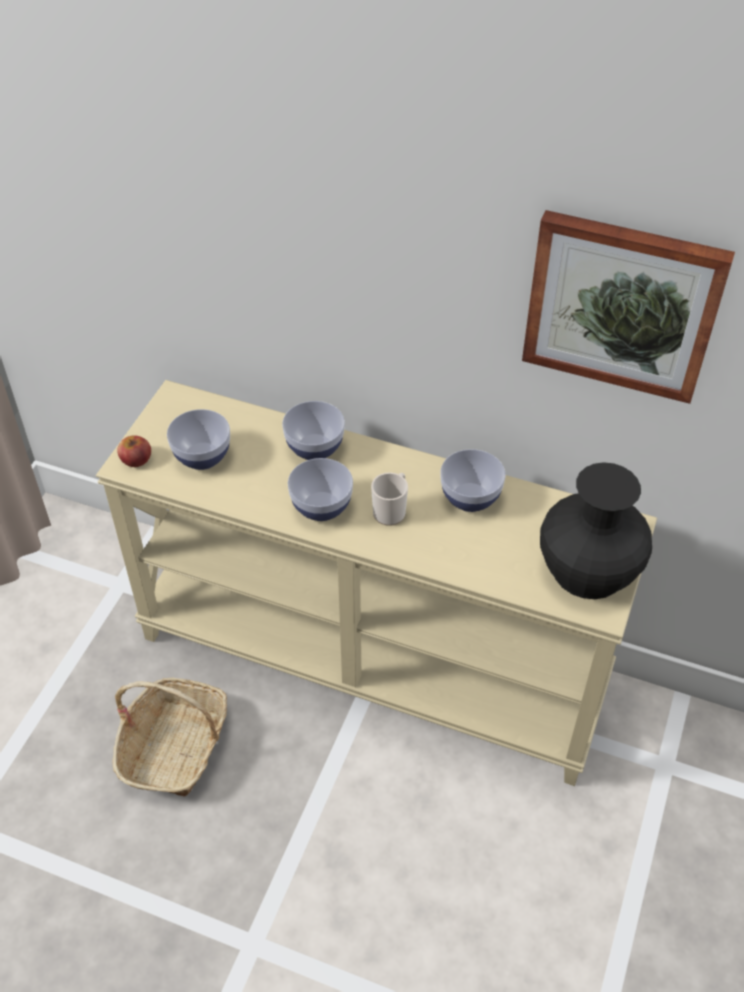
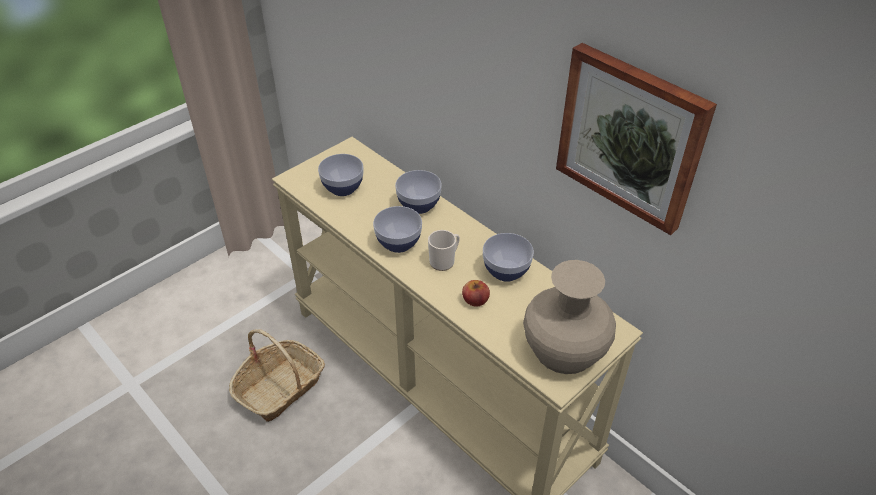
camera: 25 degrees right, 5 degrees down
(136, 459) = (301, 176): apple -> apple (475, 299)
(588, 569) = (564, 349): black vase -> beige vase

